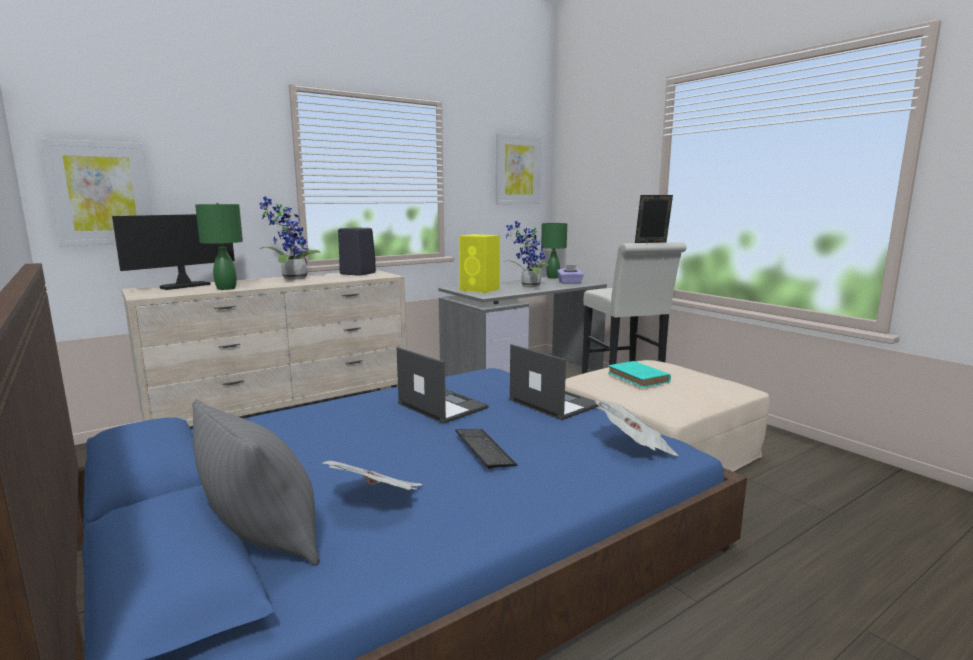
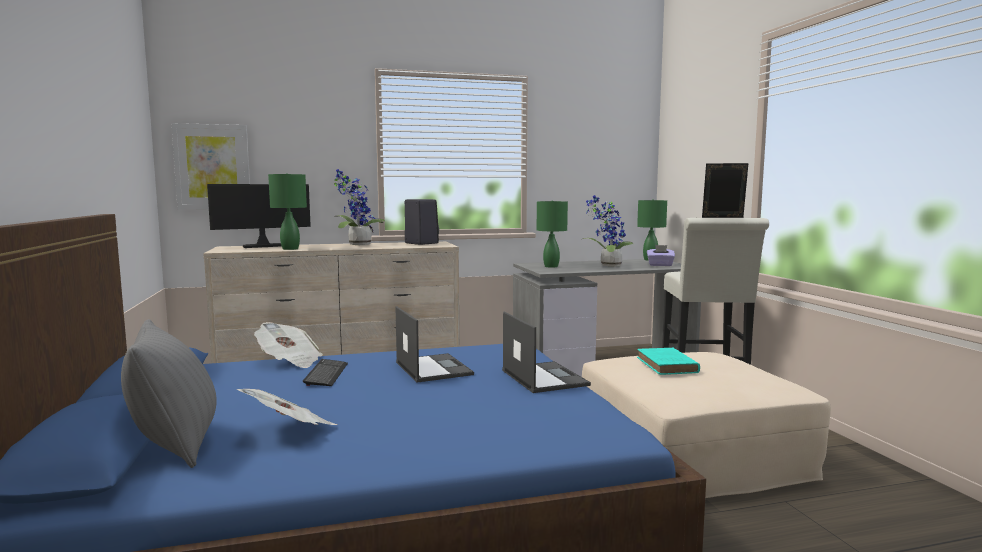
camera: 20 degrees right, 5 degrees down
(480, 289) = (551, 266): yellow speaker -> green table lamp
(484, 449) = (425, 406): keyboard -> keyboard (326, 374)
(517, 170) = (615, 143): picture -> none
(635, 447) = (579, 425): newspaper -> newspaper (290, 361)

